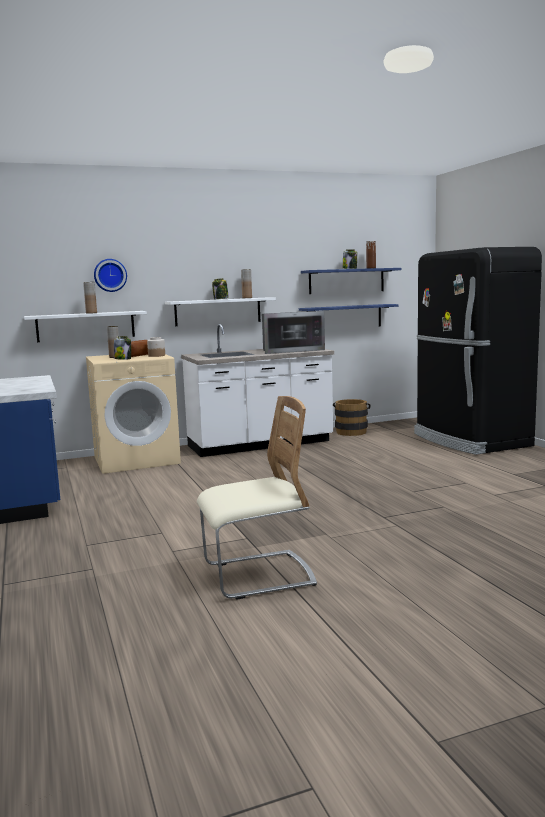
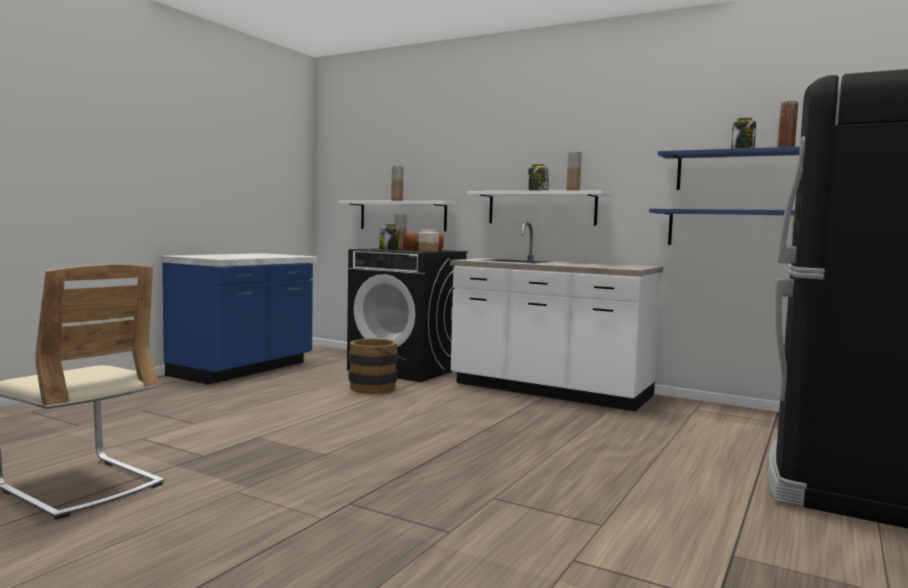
camera: 50 degrees right, 5 degrees down
(110, 275) = (429, 161): wall clock -> none
(137, 460) = (407, 369): beige washing machine -> black washing machine
(290, 350) = (598, 265): microwave -> none
(351, 431) = (705, 412): brown bucket -> brown bucket (377, 388)

